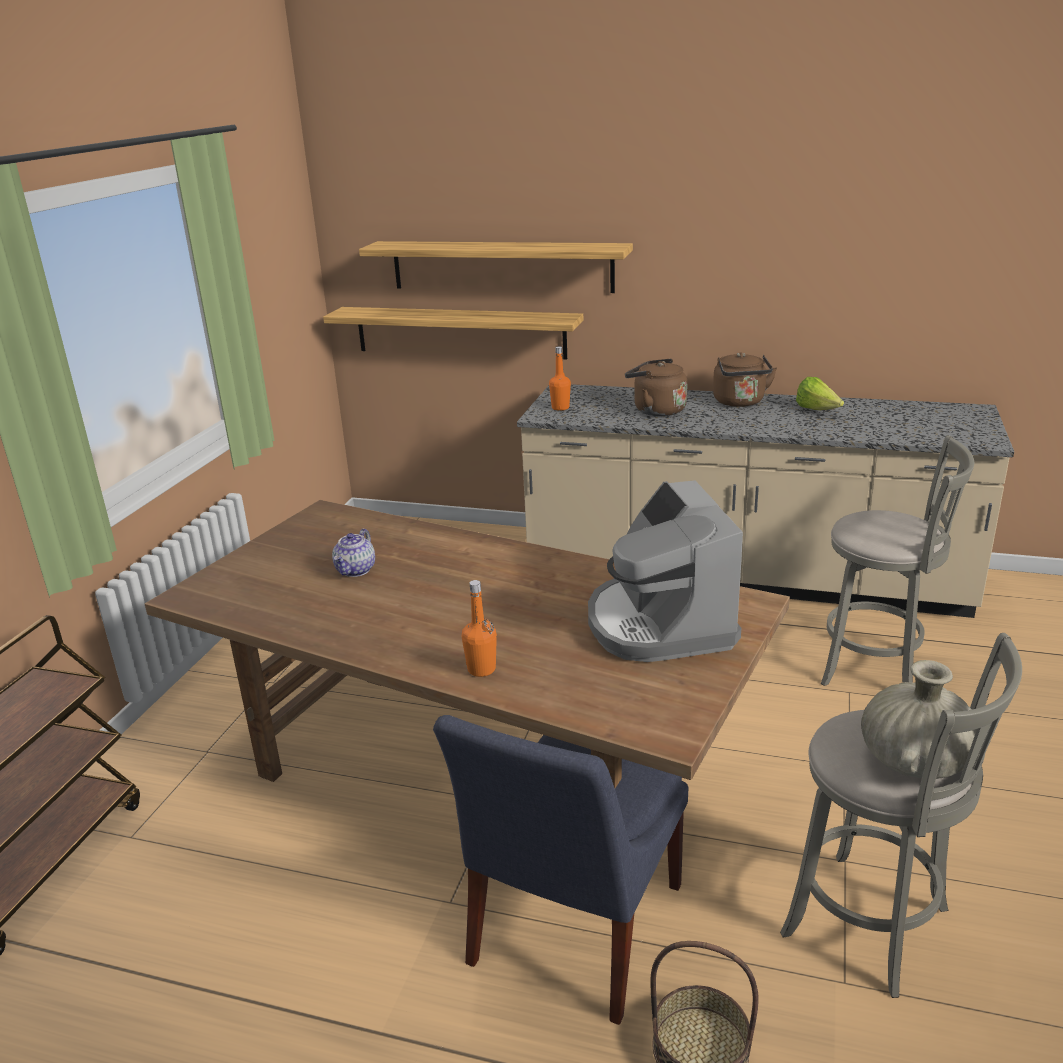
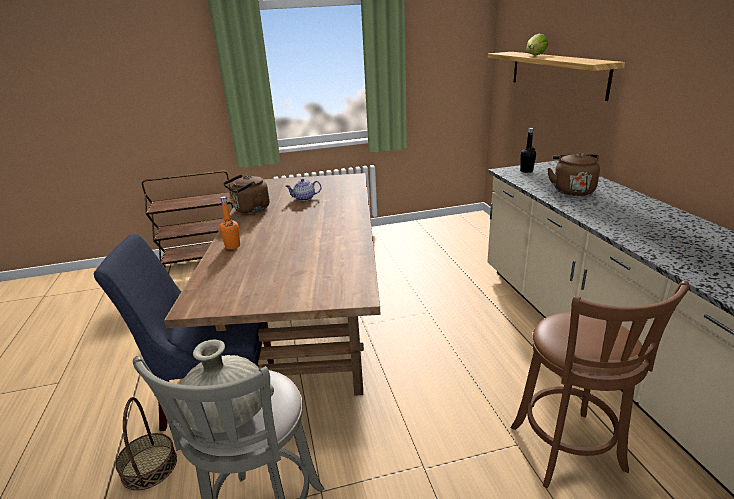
camera: 60 degrees right, 0 degrees up
(459, 332) = (532, 115): shelf -> none
(560, 408) = (526, 171): orange bottle -> black bottle
(659, 624) = (307, 274): coffee machine -> none
(740, 402) = (642, 207): brown kettle -> brown kettle (250, 210)
(817, 410) = (688, 233): lettuce -> lettuce (535, 55)
(876, 667) = (569, 453): grey stool -> brown stool

